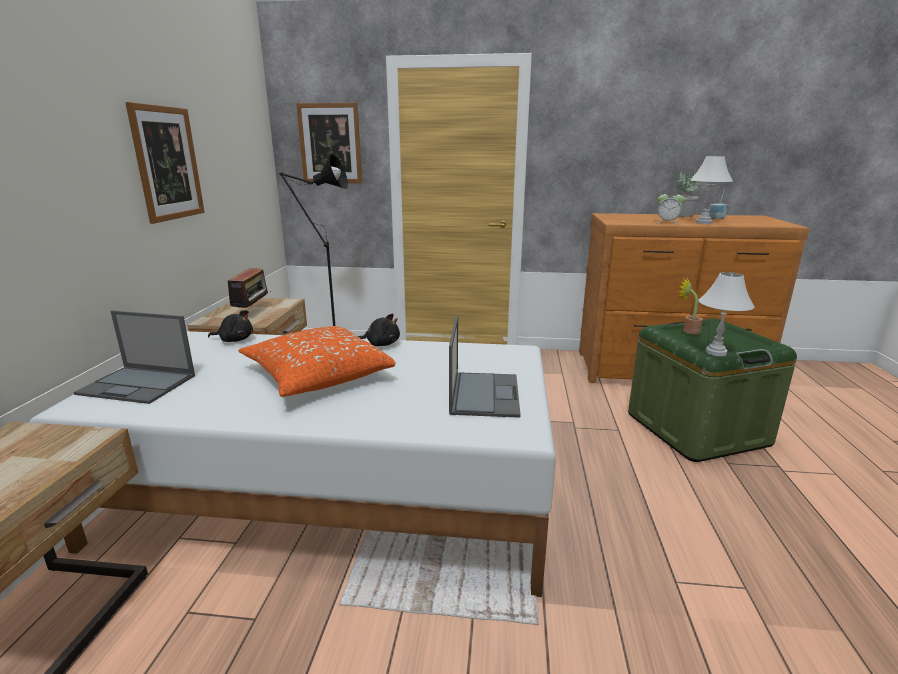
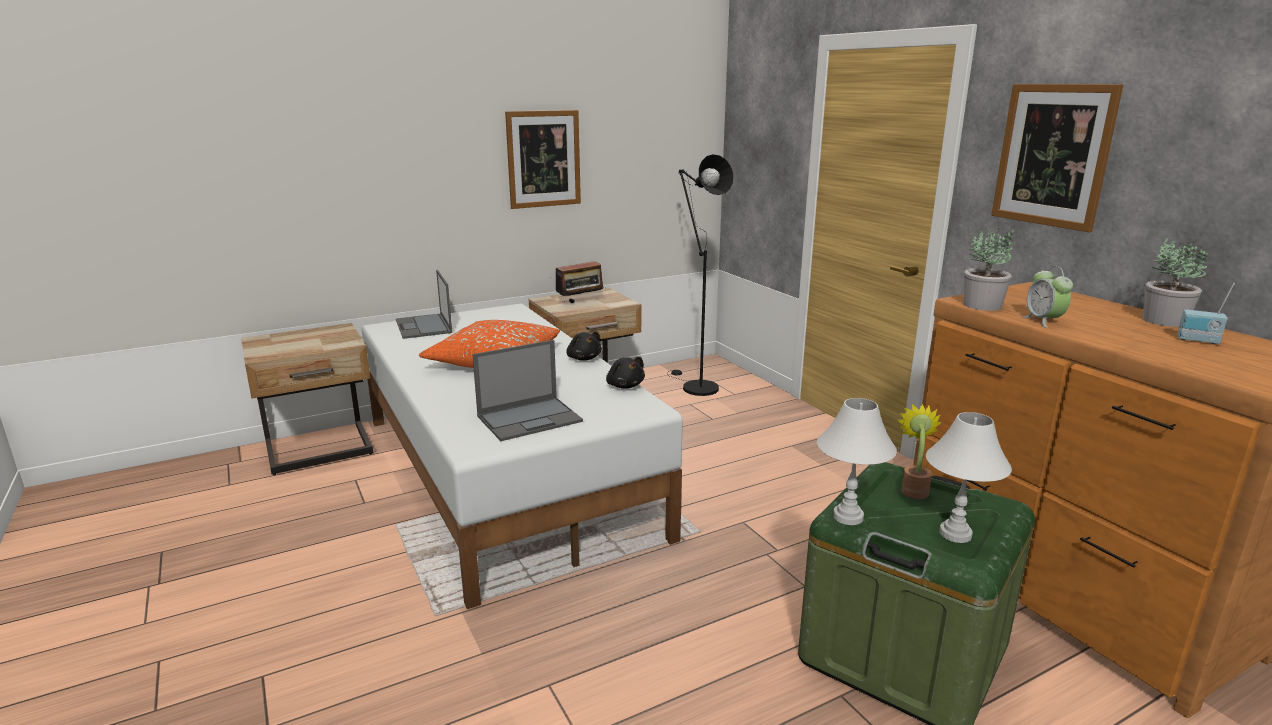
camera: 55 degrees right, 0 degrees up
(235, 340) = (524, 319): black plush toy -> black plush toy (624, 386)
(330, 144) = (763, 138): picture -> picture (1053, 155)
(628, 222) = (982, 305): none -> potted plant
(703, 222) = (1112, 337): white table lamp -> white table lamp (955, 534)

